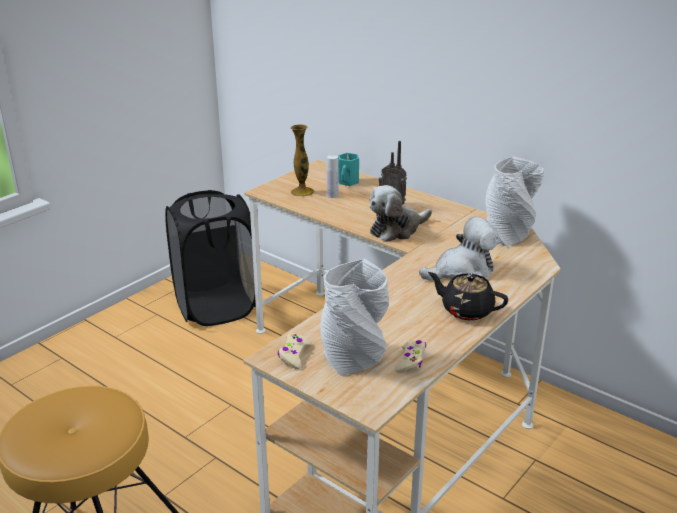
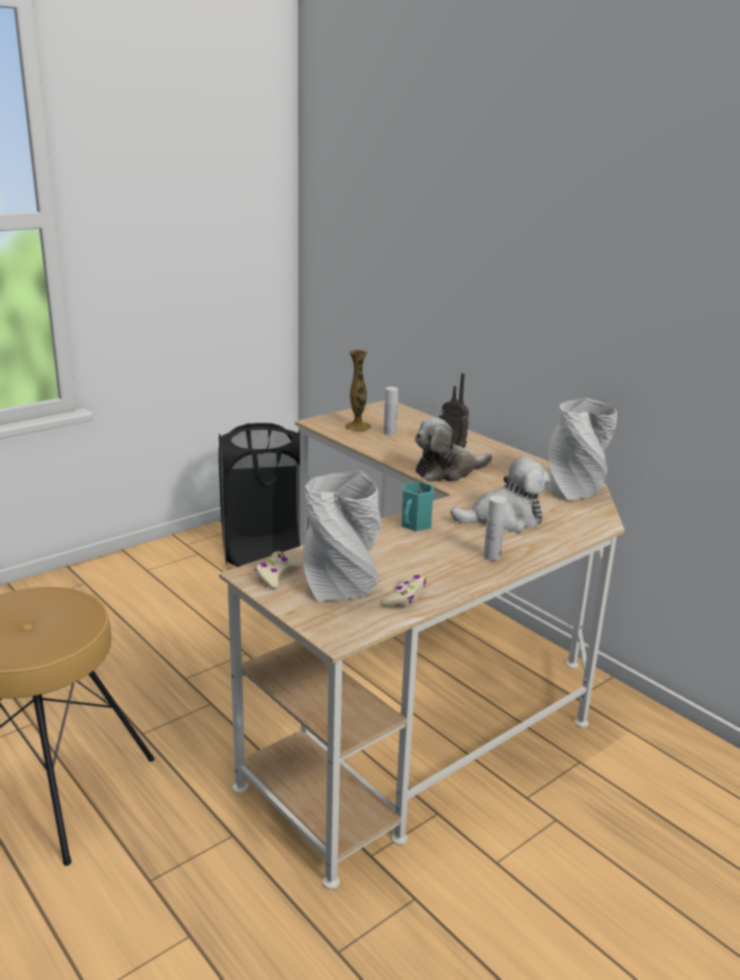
camera: 10 degrees right, 5 degrees down
(348, 181) = (413, 422): turquoise mug -> turquoise mug (416, 524)
(466, 310) = (492, 556): black teapot -> white bottle

